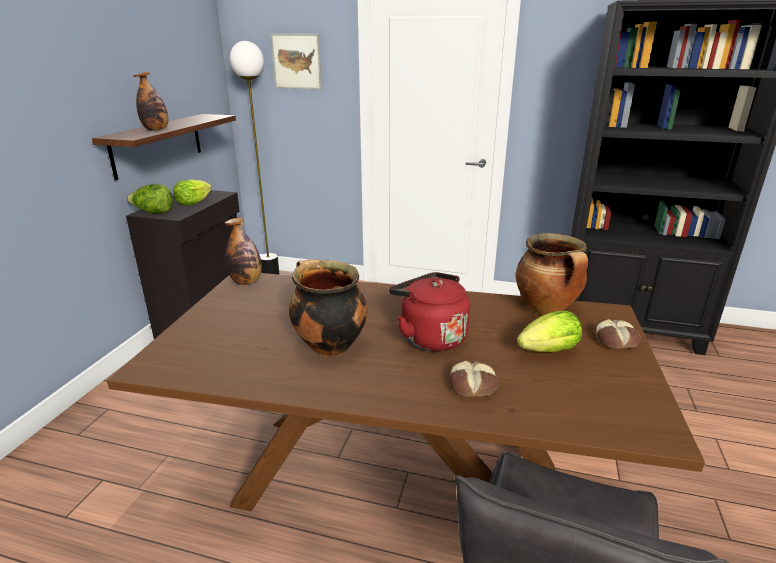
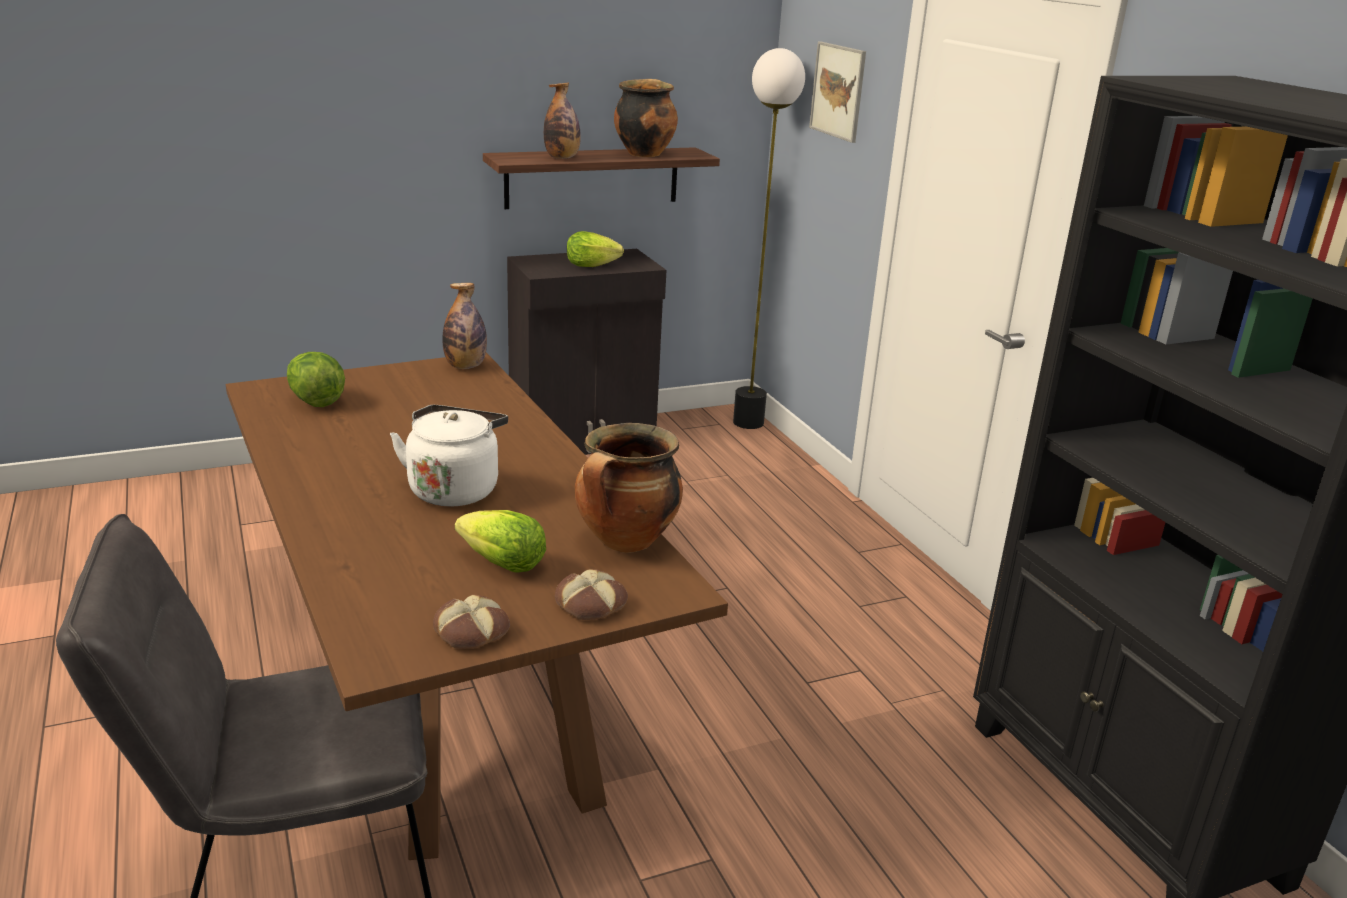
camera: 50 degrees right, 0 degrees up
(153, 213) = (531, 263): lettuce -> lettuce (315, 400)
(328, 345) = (377, 445): cooking pot -> cooking pot (644, 154)
(429, 337) = (455, 489): red kettle -> white kettle
(473, 384) = (375, 535): bread -> bread (472, 632)

